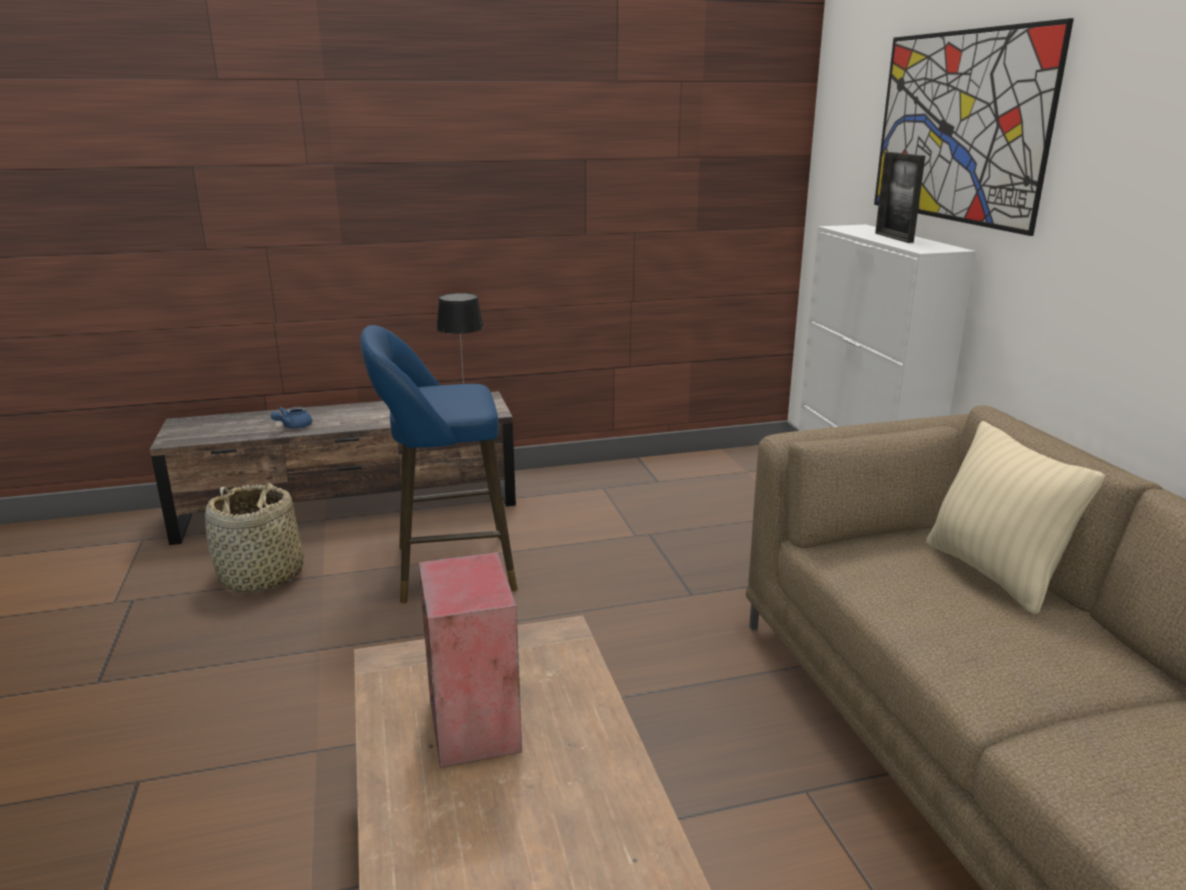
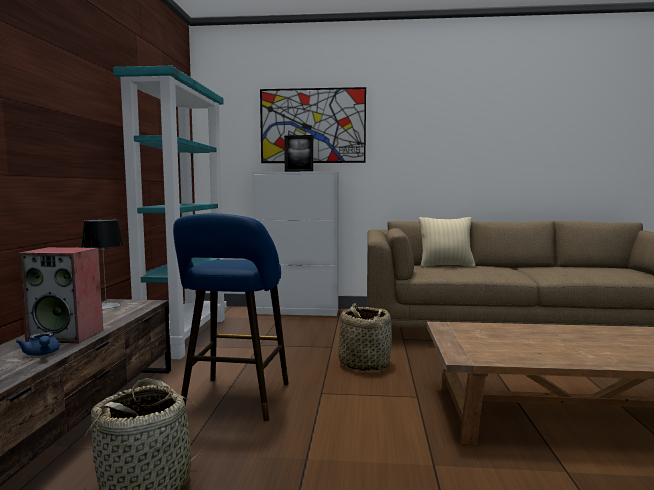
camera: 70 degrees left, 15 degrees down
(476, 725) = (522, 344): speaker -> speaker (67, 335)
(636, 639) = (364, 363): none -> basket
(639, 475) = (184, 335): none -> turquoise bookcase

